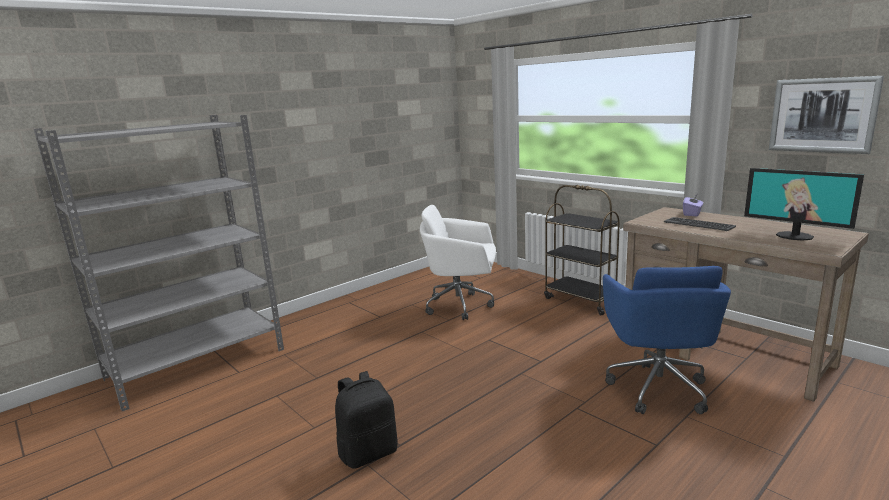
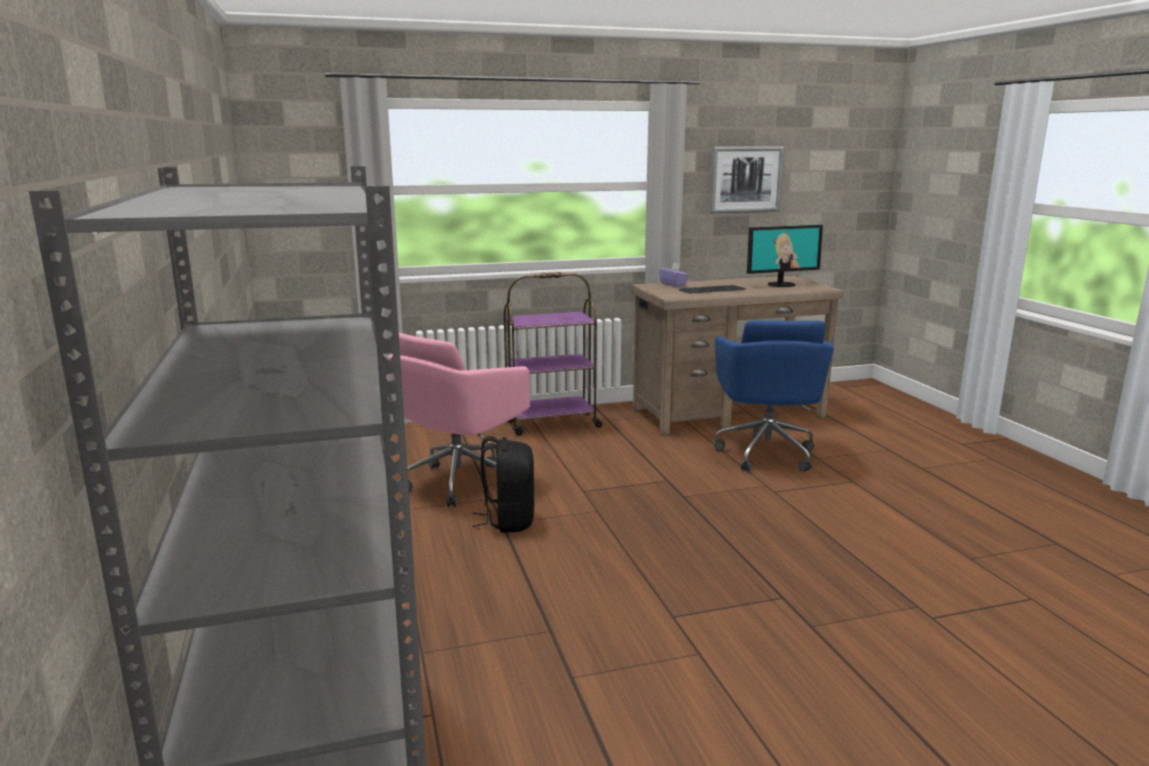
camera: 65 degrees left, 0 degrees up
(369, 452) = (787, 621): black backpack -> black backpack (508, 521)
(462, 306) = (462, 481): white office chair -> pink office chair
(580, 301) = (551, 424): black cart -> purple cart
(656, 387) = (765, 453): blue office chair -> blue office chair turned 60 degrees clockwise

